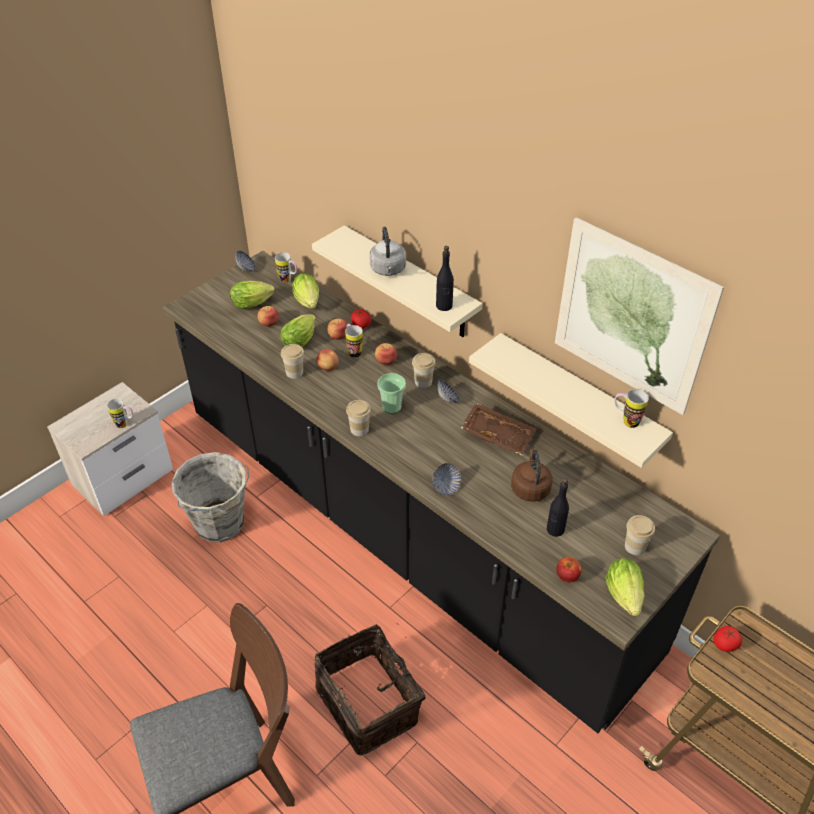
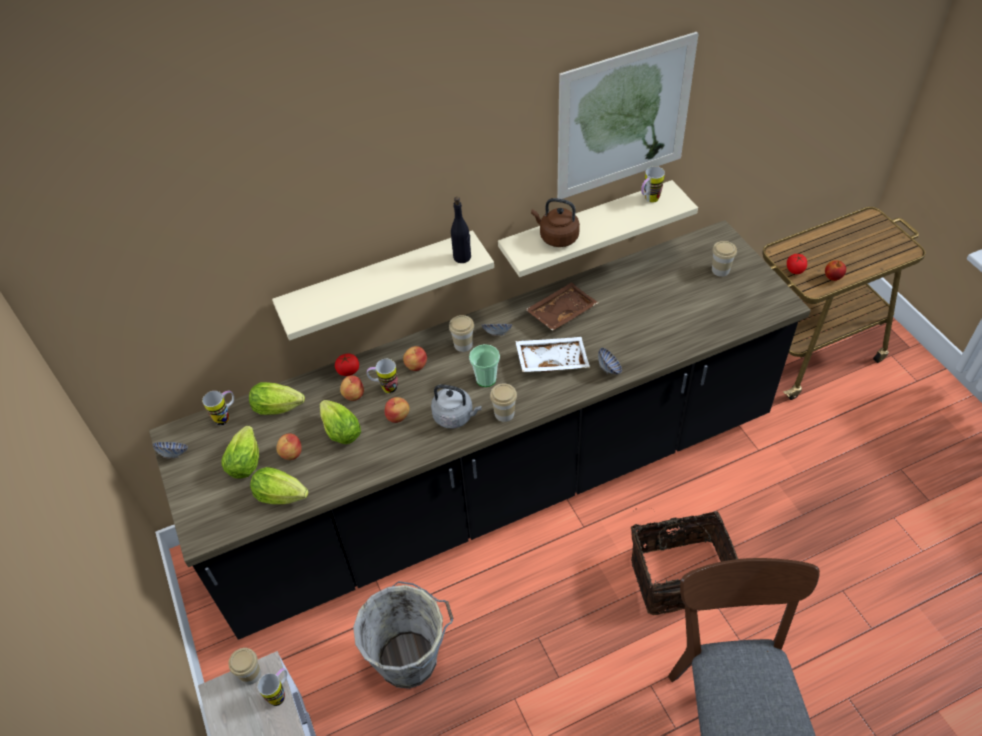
camera: 65 degrees left, 5 degrees up
(294, 372) = (389, 448): cup -> cup (250, 674)
(388, 270) = (379, 283): grey kettle -> grey kettle (455, 416)
(436, 443) = (552, 359): none -> white tray
(530, 488) = (633, 311): brown kettle -> brown kettle (557, 237)
(555, 530) = (686, 311): black bottle -> none
(567, 576) = (737, 320): apple -> apple (832, 277)
(624, 598) = (768, 294): lettuce -> lettuce (284, 496)

